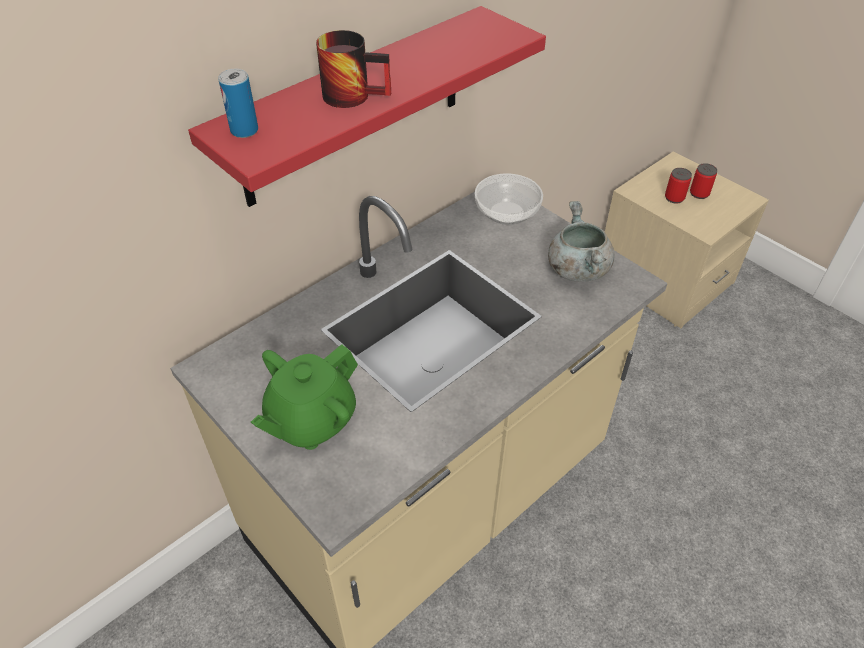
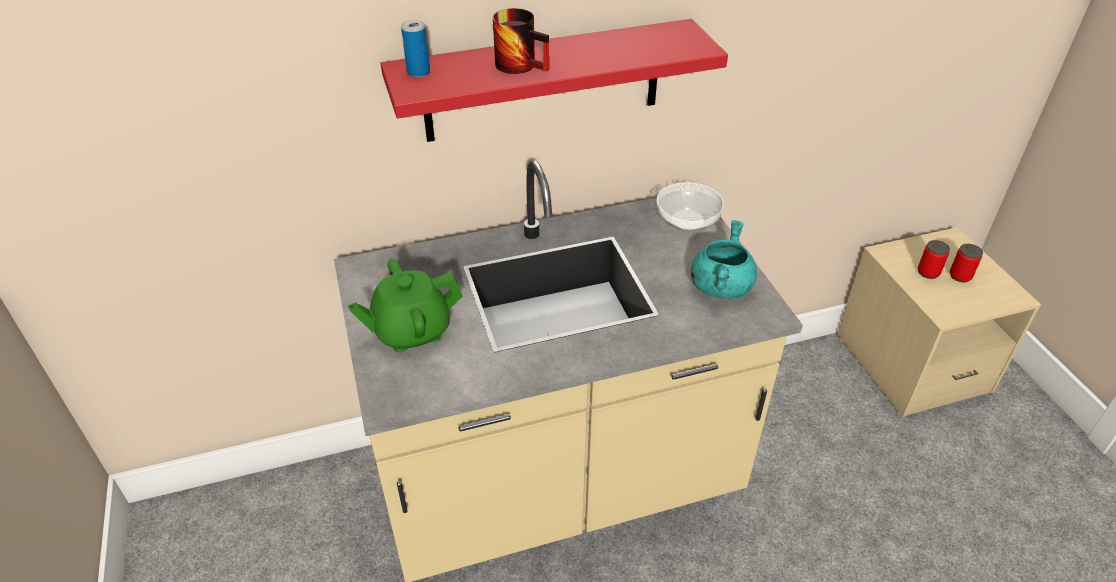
camera: 25 degrees right, 5 degrees down
(576, 269) = (720, 286): grey cooking pot -> turquoise cooking pot

